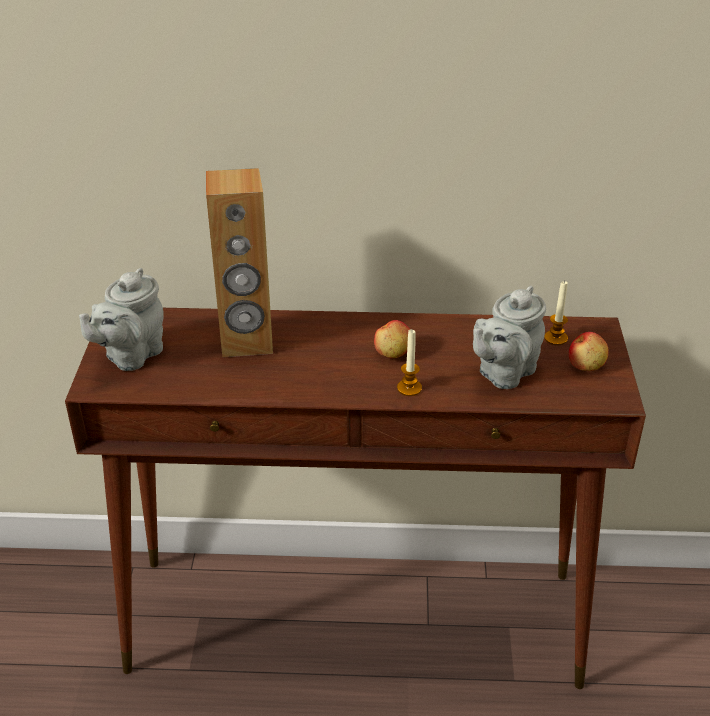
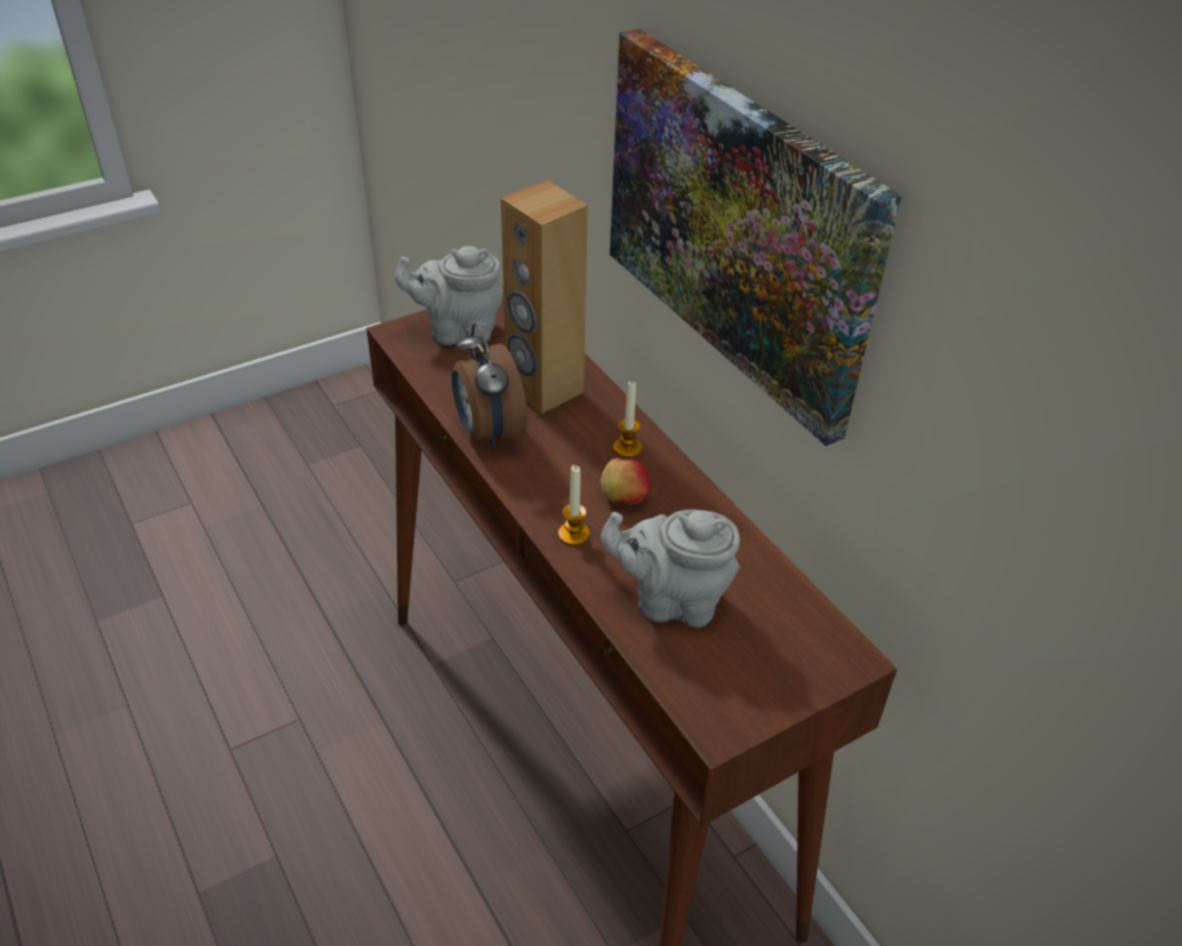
camera: 55 degrees right, 5 degrees up
(266, 385) = (488, 432): none -> alarm clock
(382, 121) = (738, 227): none -> picture
(556, 338) = (786, 623): candle -> candle (627, 448)
(586, 365) = (759, 673): apple -> none

